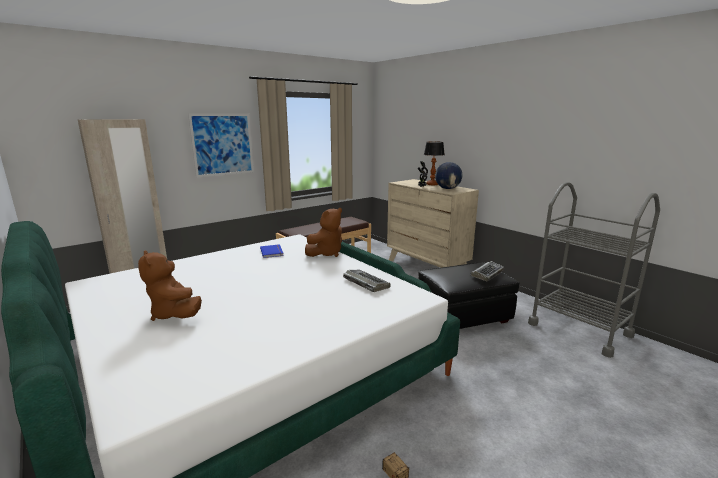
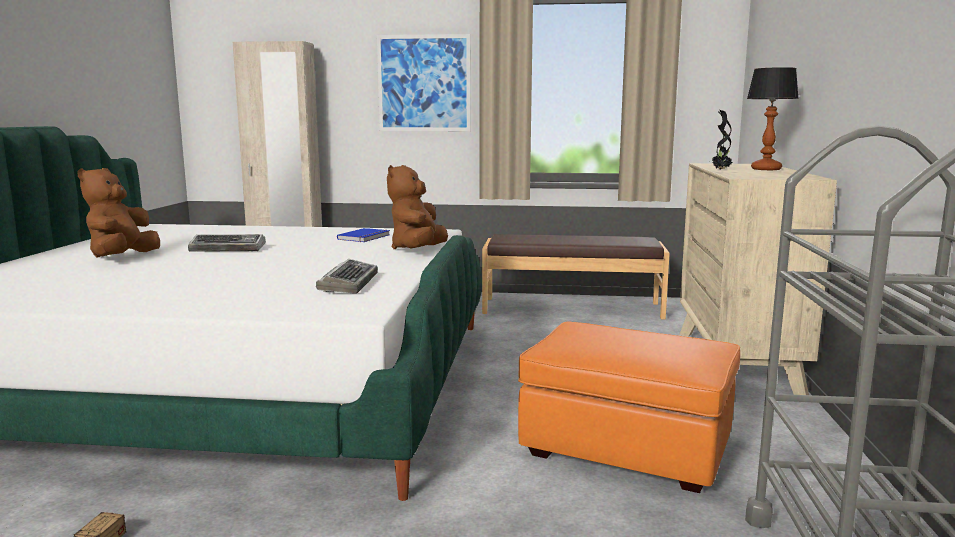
camera: 45 degrees right, 5 degrees down
(326, 253) = (418, 250): brown plush toy -> brown plush toy turned 105 degrees clockwise
(447, 188) = (766, 174): globe -> none
(463, 316) = (626, 448): black ottoman -> orange ottoman
(487, 274) = (669, 354): keyboard -> keyboard (229, 249)

